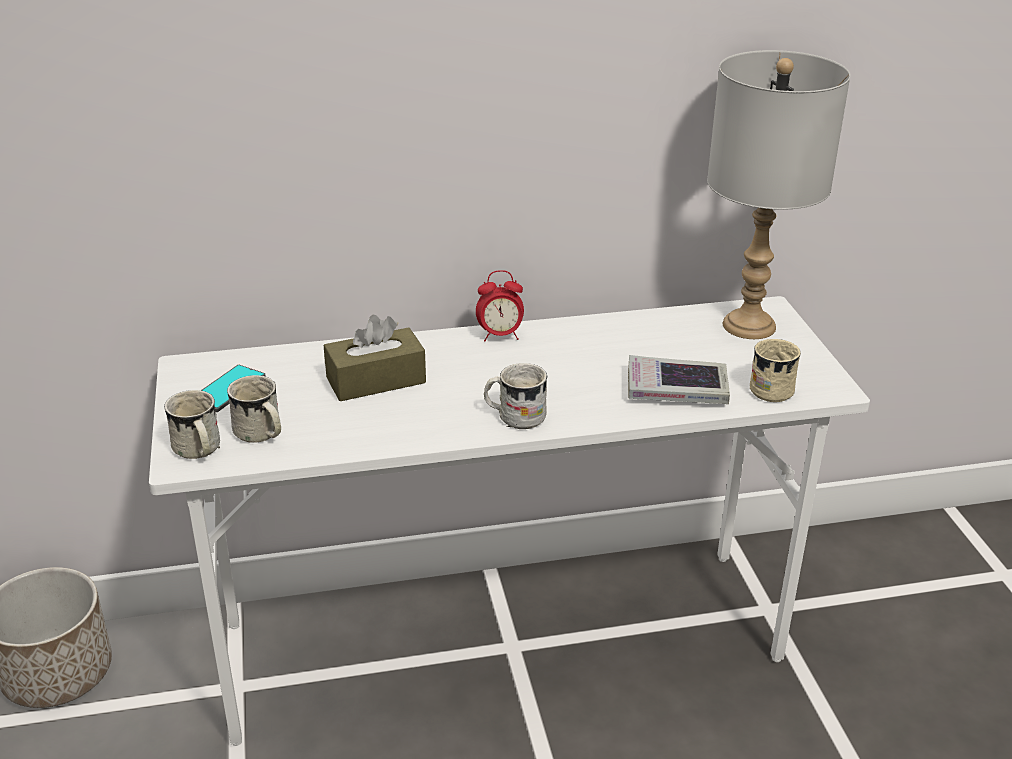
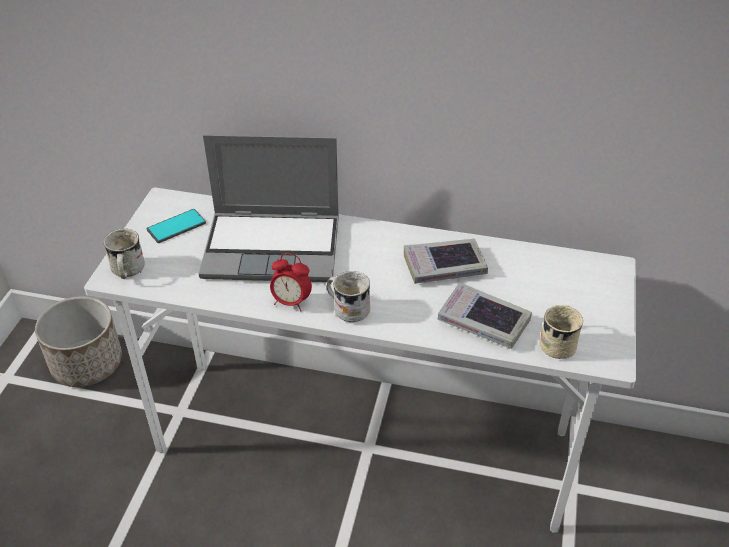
camera: 25 degrees right, 10 degrees up
(261, 435) = (172, 270): white mug -> none
(376, 380) = (274, 247): brown tissue box -> laptop
(500, 336) = (385, 234): alarm clock -> alarm clock (291, 302)
(592, 350) = (444, 266): none -> book
(749, 325) = (585, 279): grey table lamp -> none

